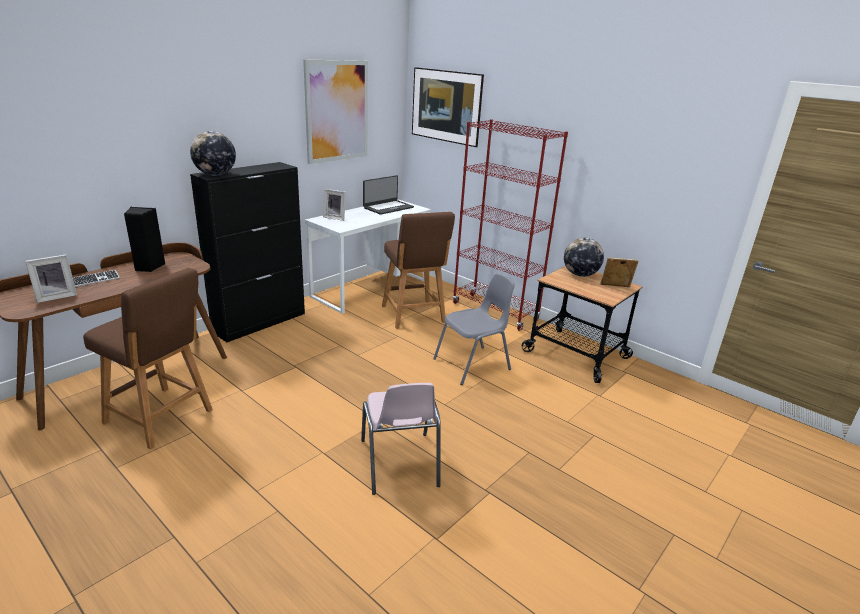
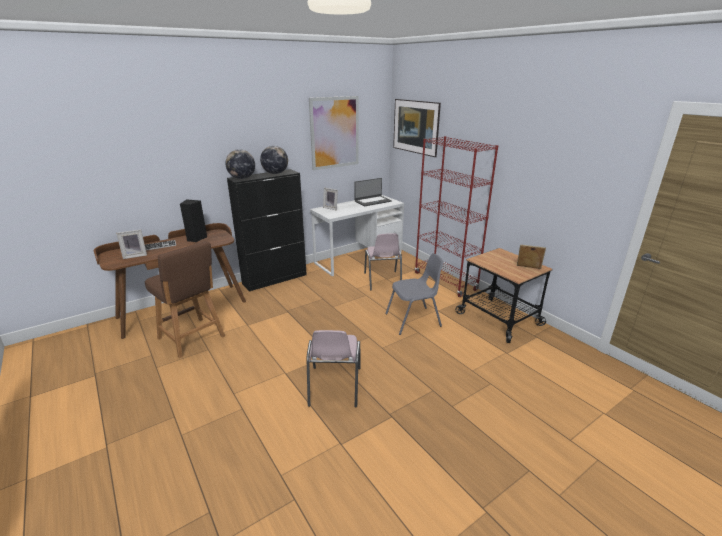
camera: 15 degrees right, 0 degrees up
(414, 315) = (382, 281): brown stool -> pink chair
(580, 275) = (503, 257): globe -> globe (275, 173)

